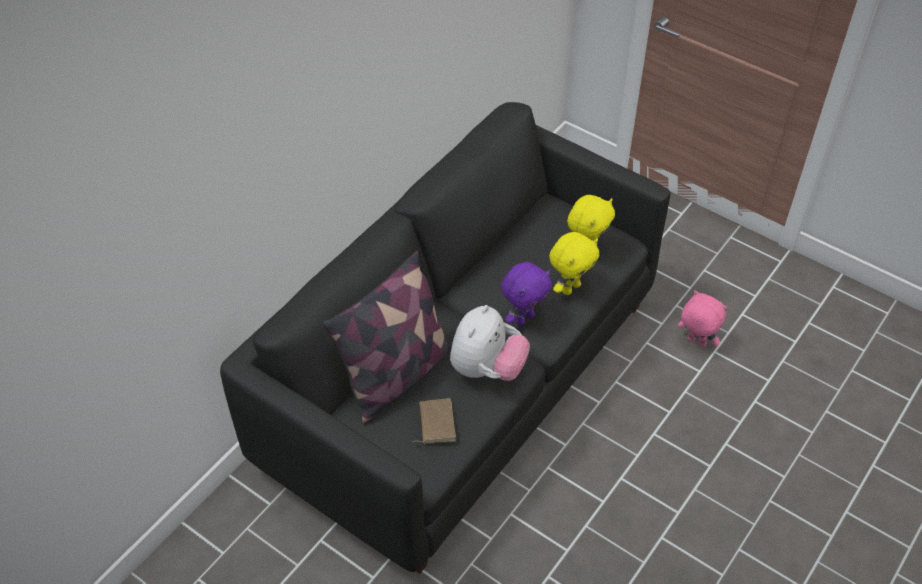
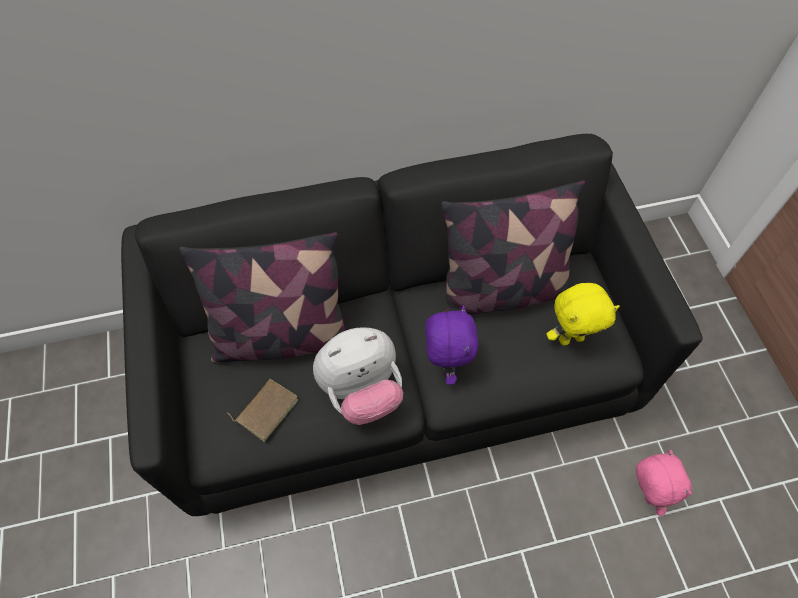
camera: 40 degrees right, 10 degrees up
(516, 250) = (502, 291): none -> pillow
(524, 318) = (446, 364): purple plush toy -> purple plush toy turned 90 degrees counterclockwise
(570, 288) = (517, 366): yellow plush toy -> none

